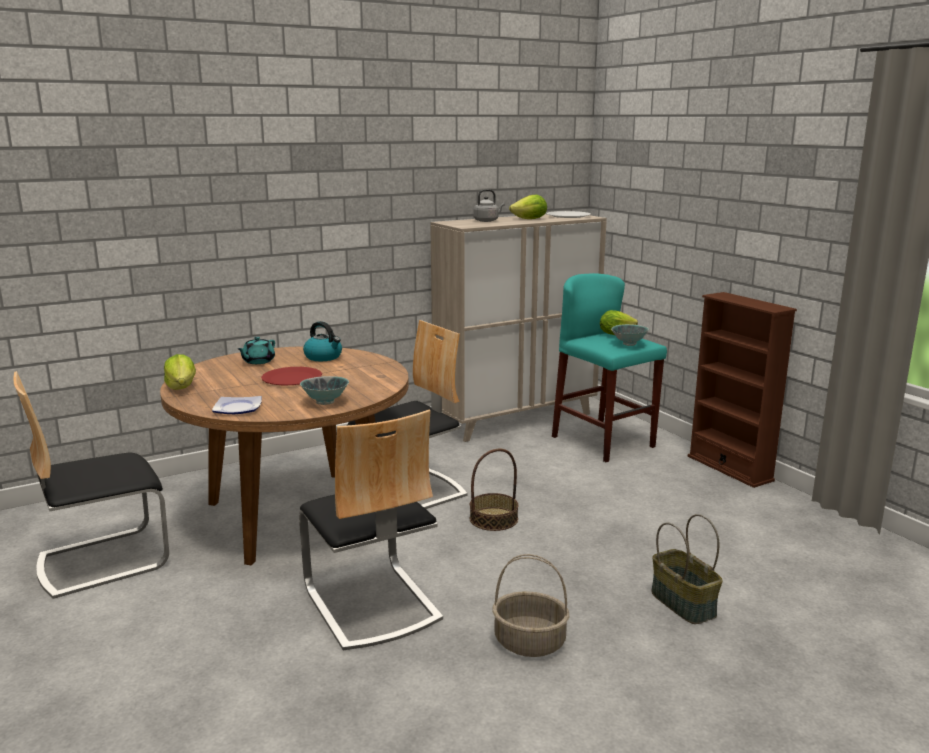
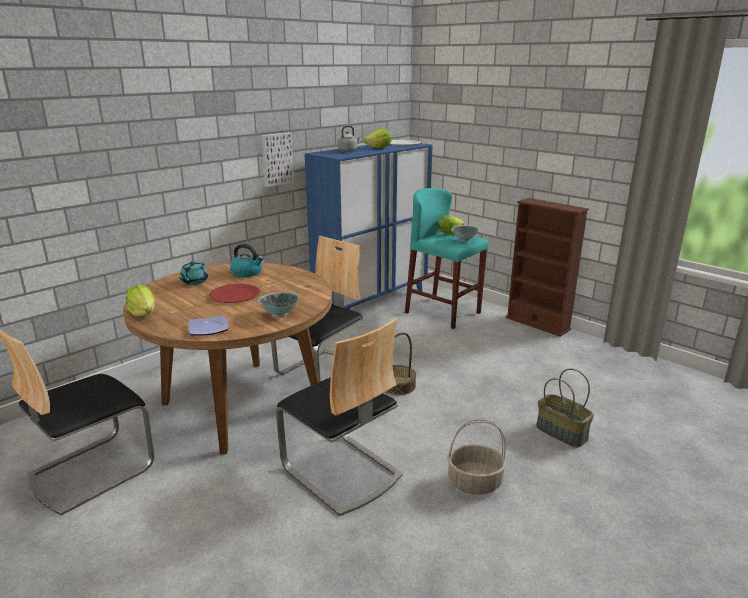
camera: 15 degrees left, 5 degrees up
(393, 227) = (276, 159): none -> picture
(516, 419) = (372, 301): beige cabinet -> blue cabinet

